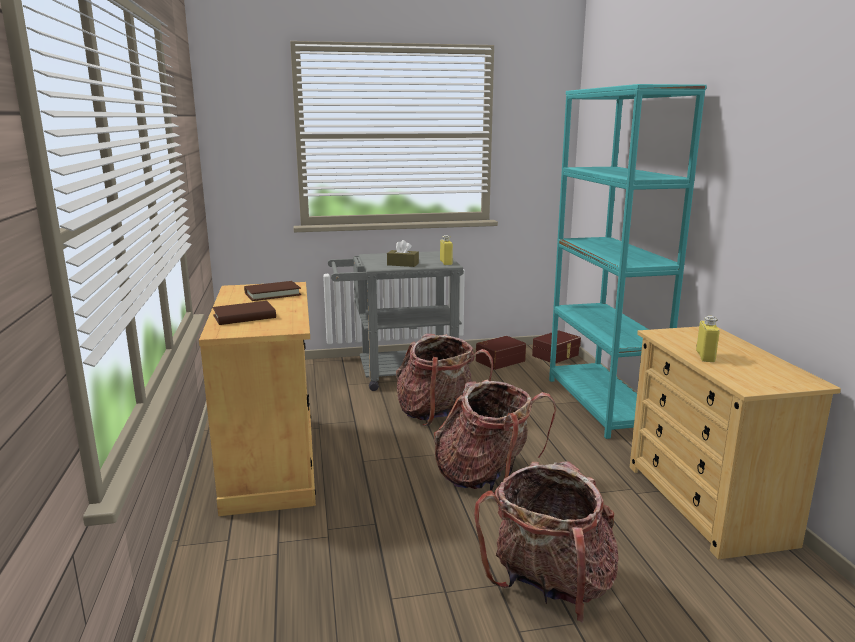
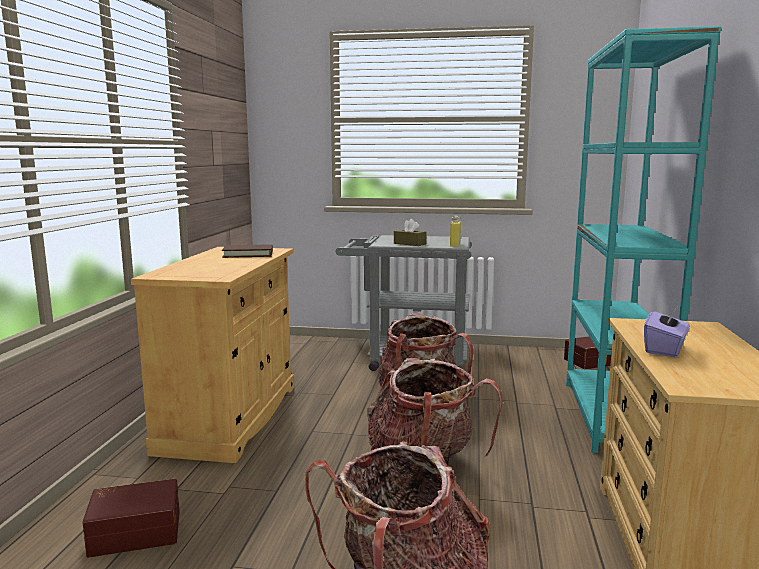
camera: 20 degrees right, 5 degrees down
(244, 317) = (195, 267): brown book -> none
(499, 360) = (523, 359): brown storage box -> brown storage box (135, 531)
(705, 356) = (665, 349): yellow bottle -> purple tissue box

